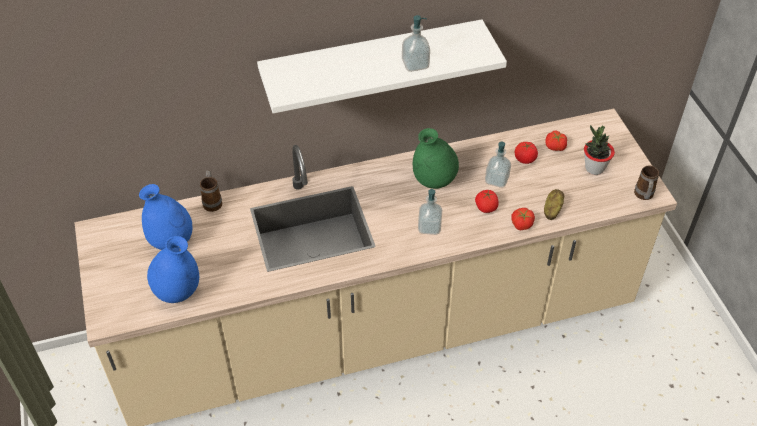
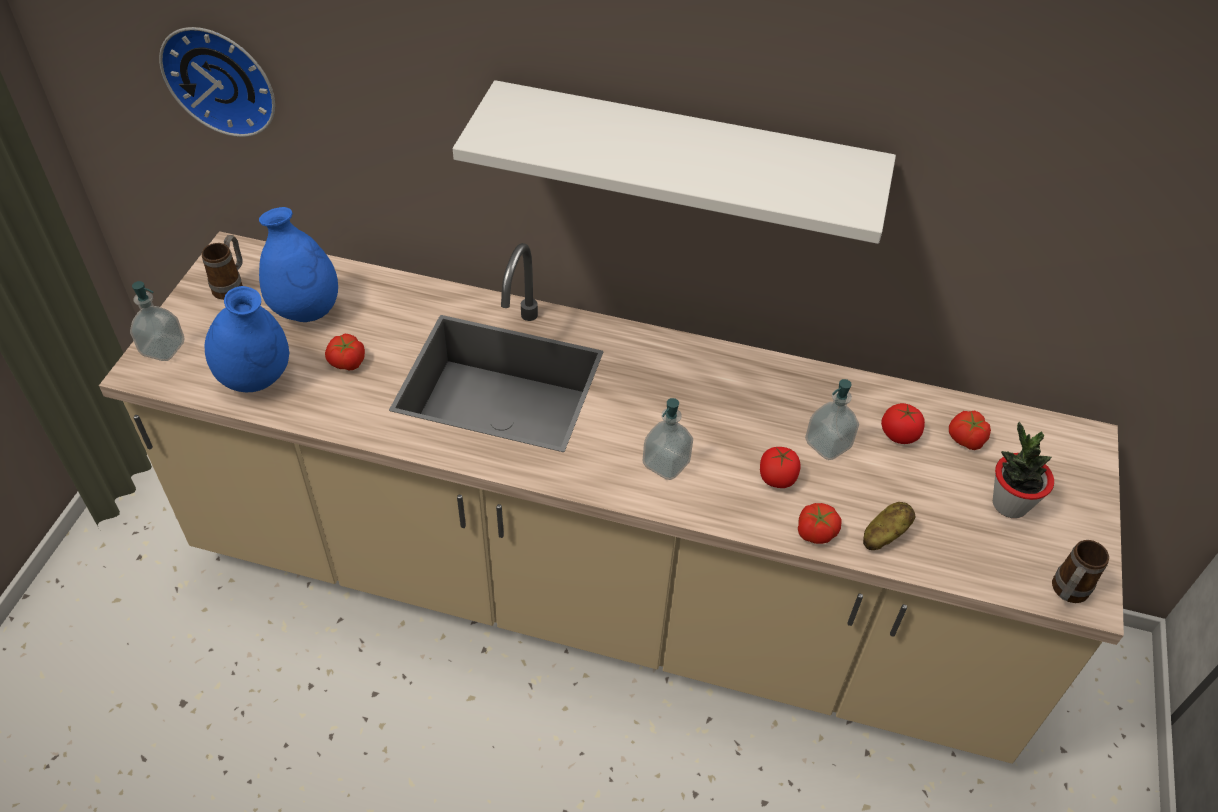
camera: 30 degrees right, 0 degrees up
(74, 124) = (222, 78): none -> wall clock
(212, 201) = (401, 283): mug -> mug (232, 285)
(221, 258) = (347, 362): none -> tomato
(415, 64) = (722, 176): soap dispenser -> soap dispenser (163, 348)
(434, 181) = (727, 400): green vase -> none

